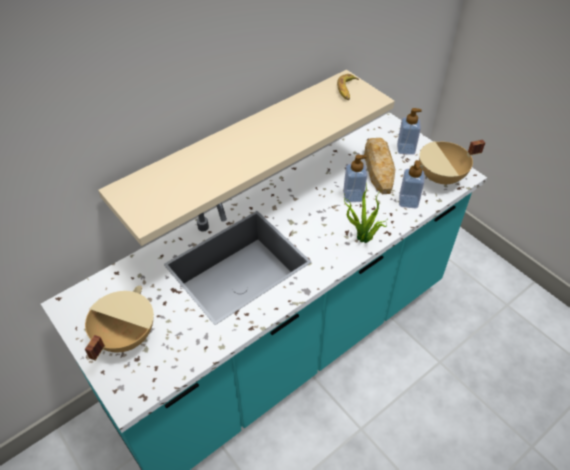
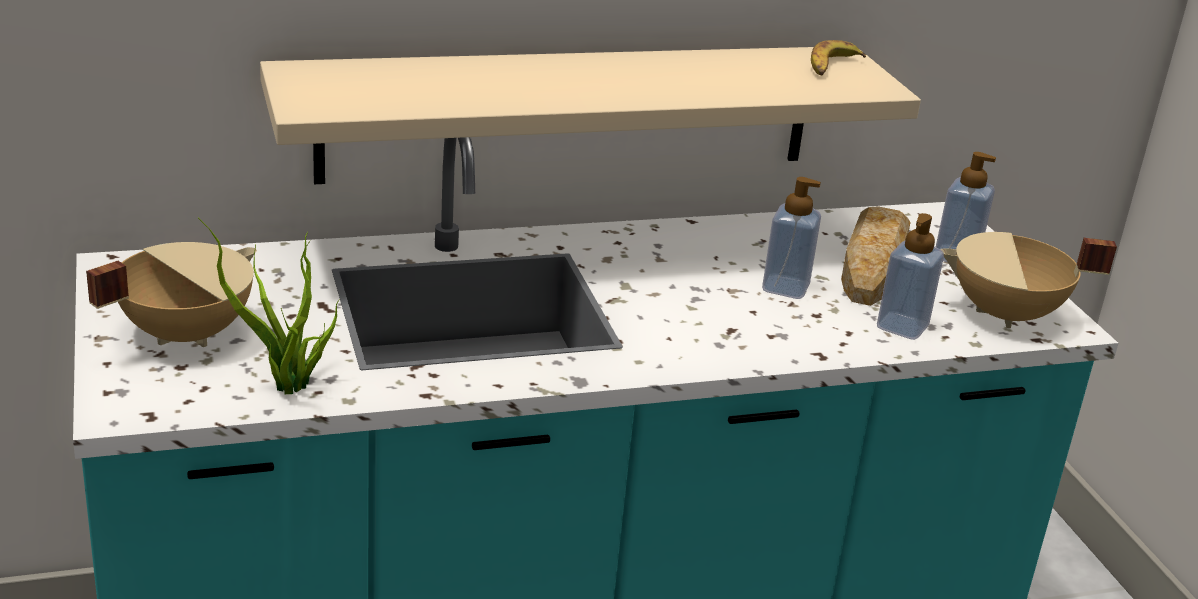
camera: 20 degrees right, 20 degrees down
(363, 239) = (758, 349): potted plant -> potted plant (288, 388)

